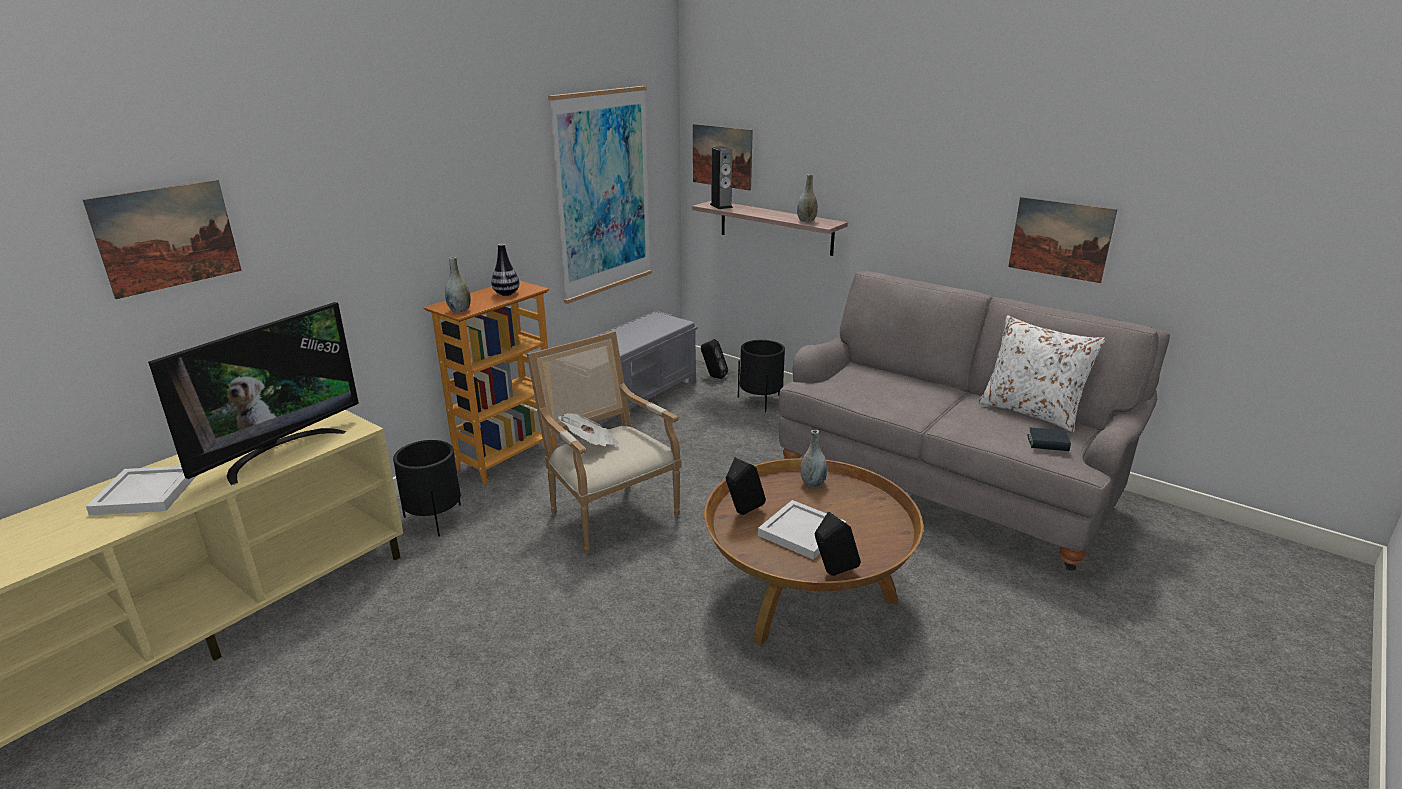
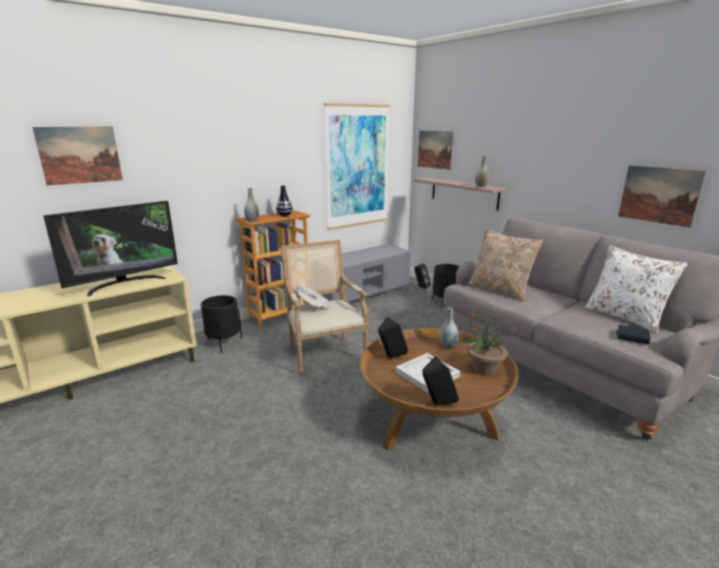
camera: 15 degrees right, 5 degrees down
(148, 492) = (45, 295): white tray -> none
(721, 206) = (431, 179): speaker -> none
(861, 386) = (500, 290): none -> beige pillow
(872, 512) = (483, 369): none -> potted plant

